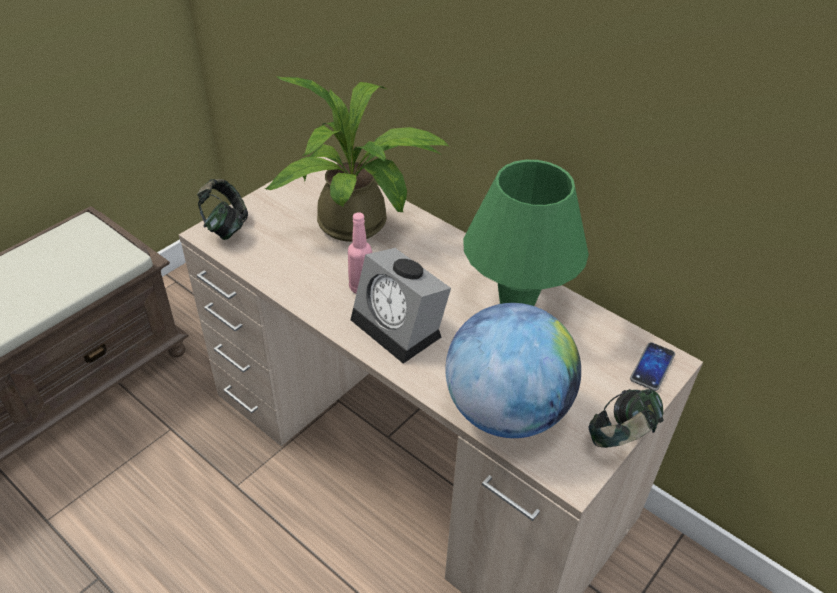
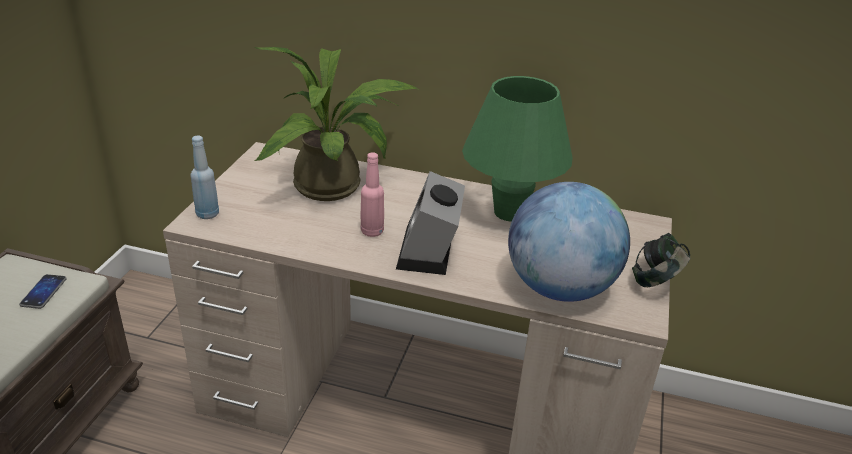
camera: 25 degrees left, 10 degrees down
(225, 227) = (208, 214): headphones -> blue bottle
(401, 327) = (429, 252): alarm clock -> alarm clock turned 75 degrees clockwise
(652, 367) = (641, 230): phone -> phone (44, 292)

